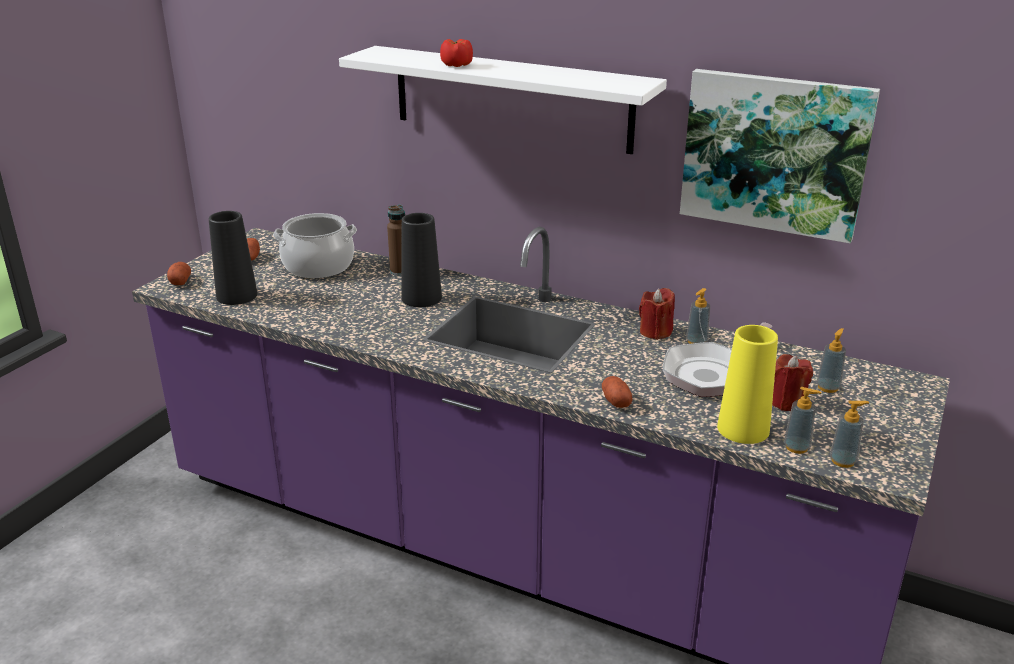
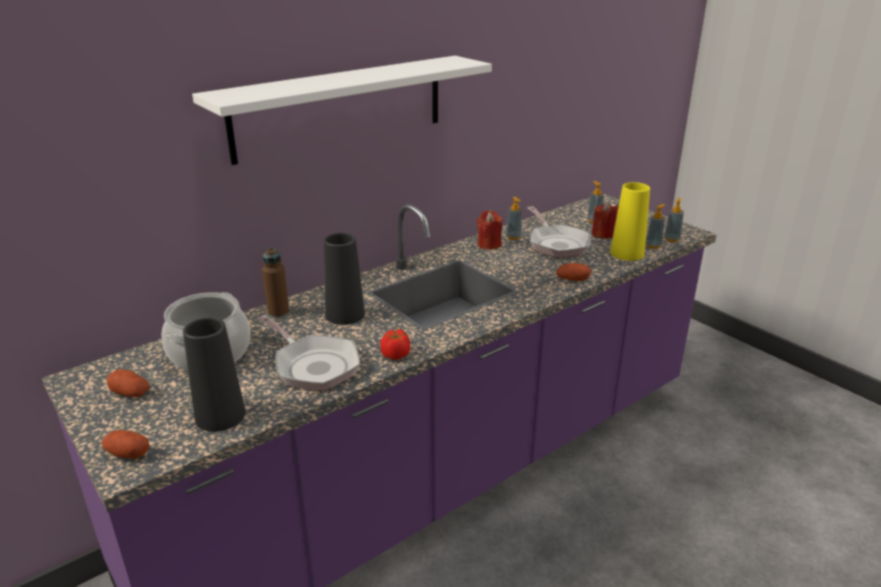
camera: 65 degrees left, 0 degrees up
(326, 308) = (313, 365): none -> frying pan
(457, 65) = (328, 83): tomato -> tomato (396, 354)
(774, 153) = (517, 90): picture -> none

